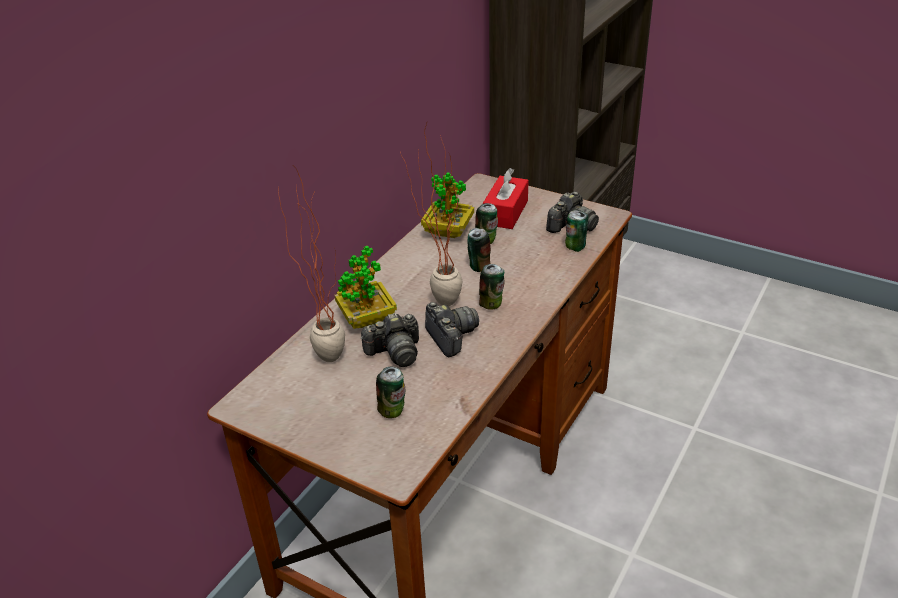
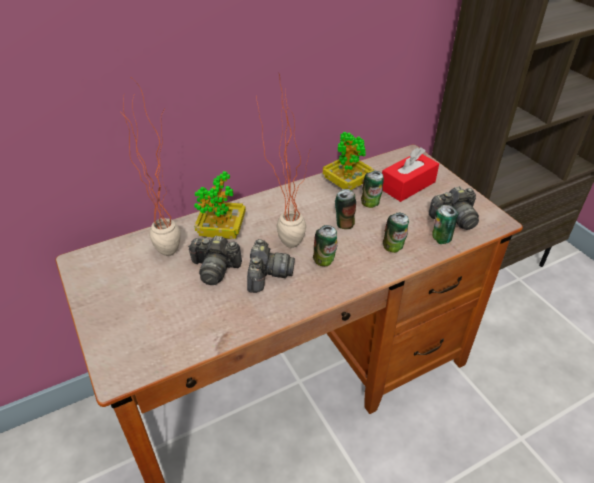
camera: 30 degrees right, 5 degrees up
(393, 411) = (167, 318): can -> can (394, 247)

